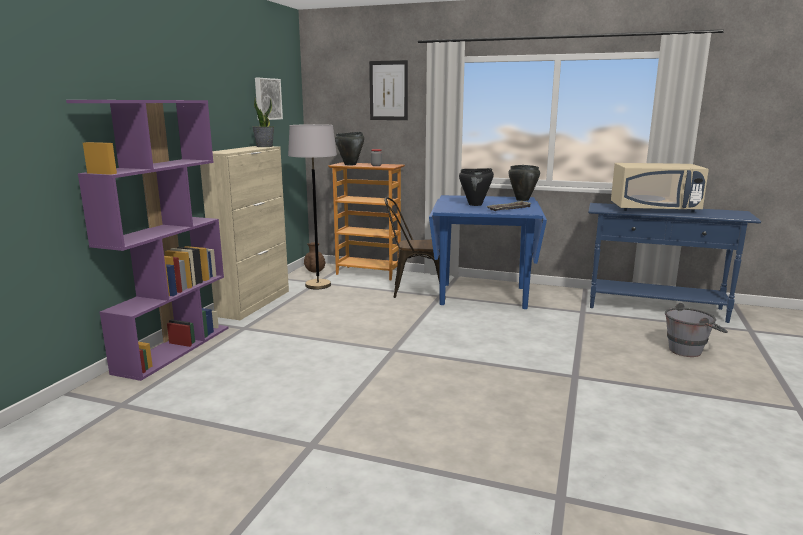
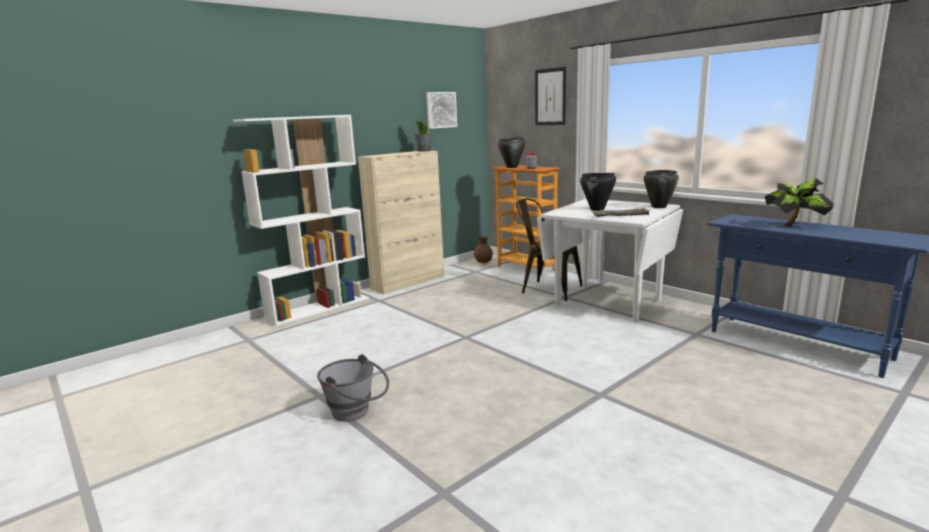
camera: 30 degrees right, 0 degrees up
(174, 349) = (319, 308): purple bookcase -> white bookcase
(318, 285) = (472, 274): grey floor lamp -> none
(483, 296) = (607, 303): blue dining table -> white dining table
(654, 209) = (795, 226): beige microwave -> potted plant
(691, 350) = (779, 398): grey bucket -> grey bucket (357, 413)

